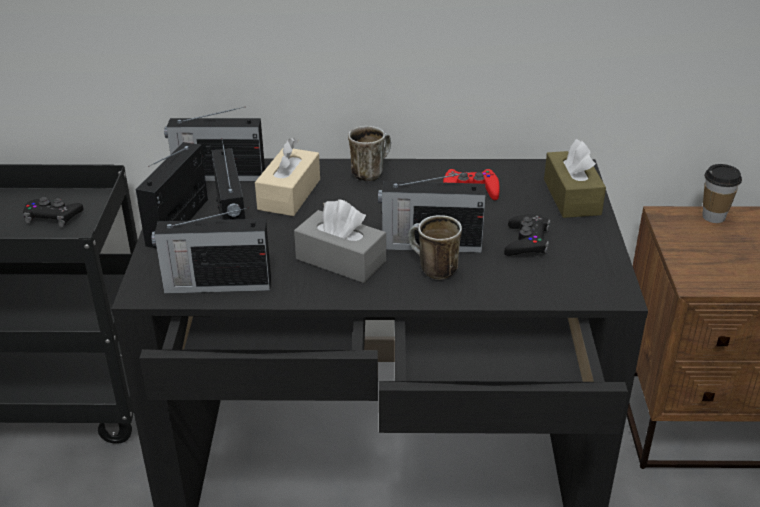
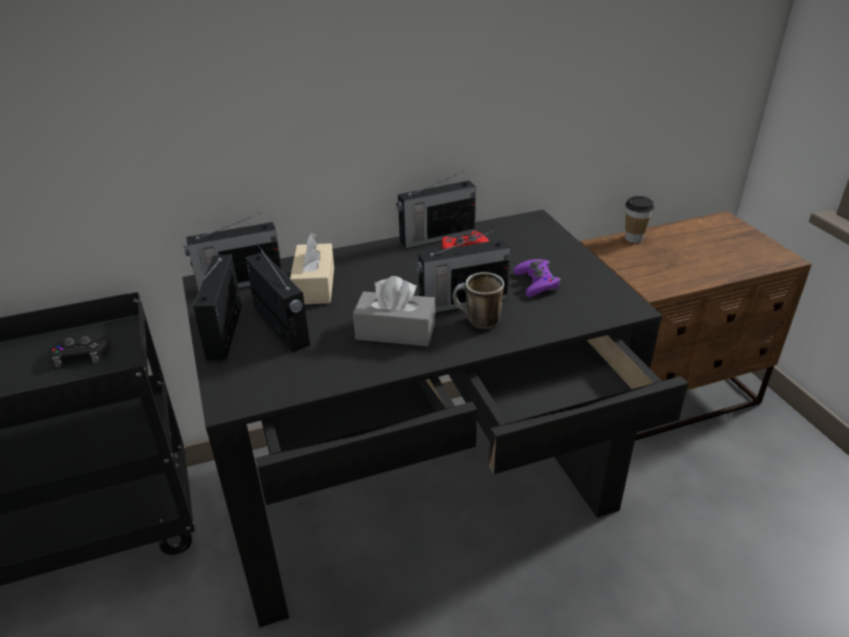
camera: 20 degrees left, 0 degrees up
(216, 285) = (296, 379): radio -> radio (435, 237)
(370, 172) = (373, 253): mug -> none
(527, 242) = (536, 282): black game controller -> purple game controller
(572, 197) = (546, 241): brown tissue box -> none

